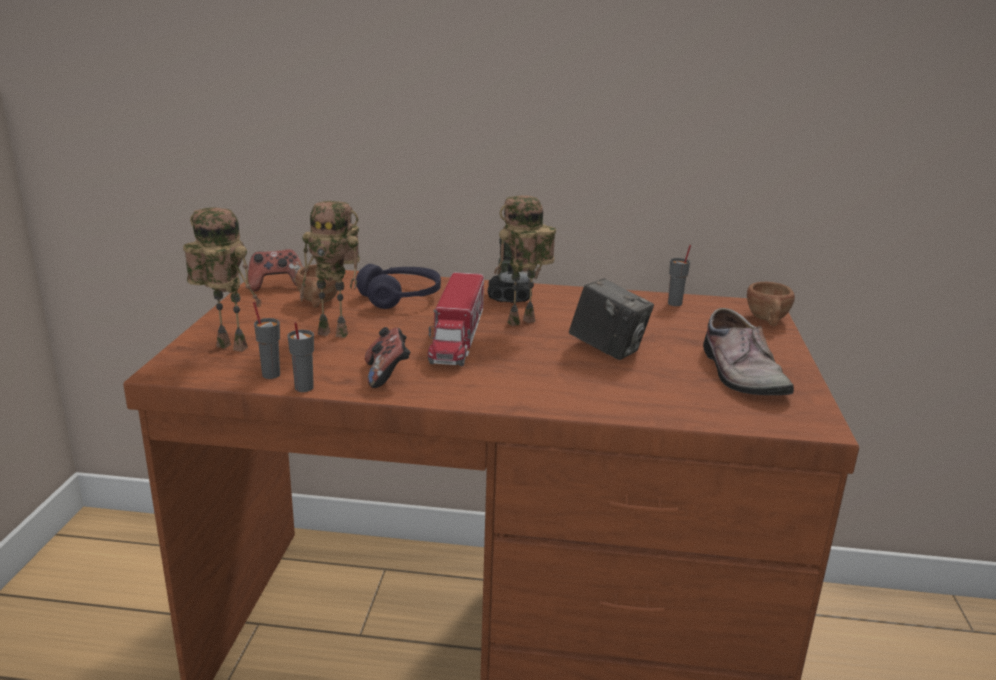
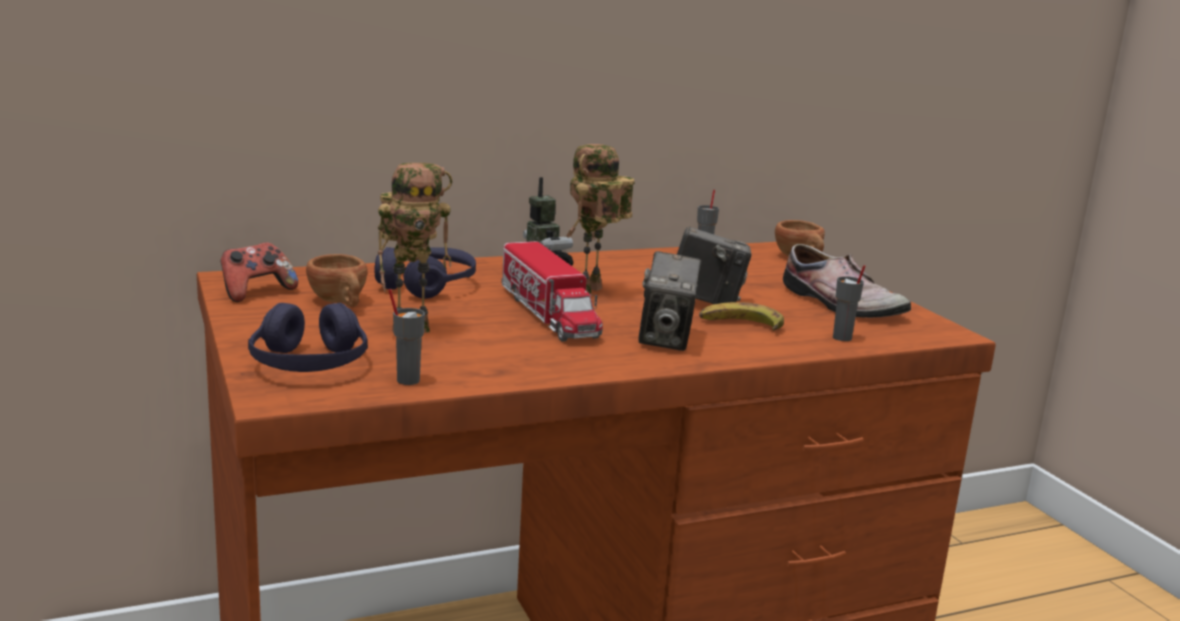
camera: 30 degrees left, 5 degrees down
(227, 348) = (309, 364): toy robot -> purple headphones
(303, 388) = (466, 386): grey cup -> grey cup (842, 338)
(387, 375) = (534, 359): game controller -> none
(520, 378) = (666, 339): none -> camera
(608, 377) = (740, 325): none -> banana

